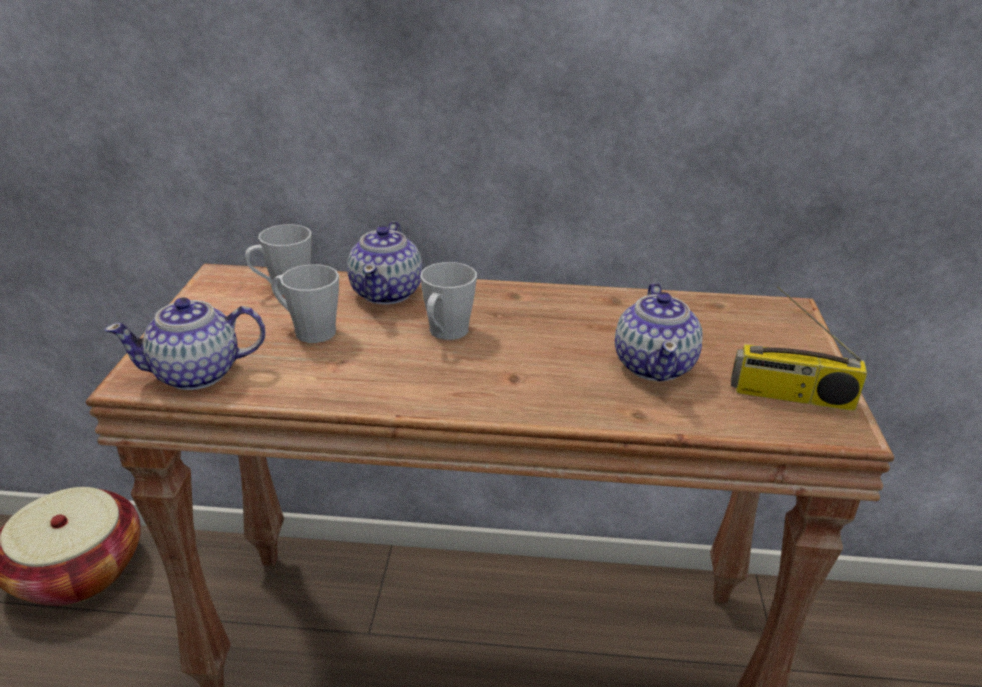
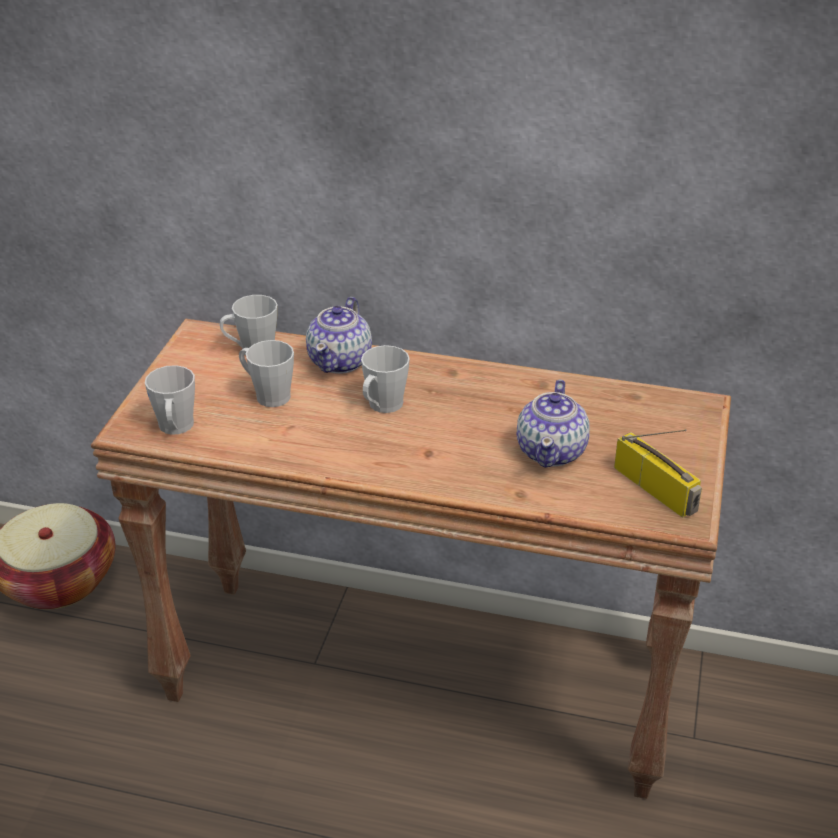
camera: 10 degrees right, 5 degrees up
(197, 374) = (175, 428): teapot -> grey mug
(791, 396) = (656, 489): radio -> radio turned 150 degrees counterclockwise

